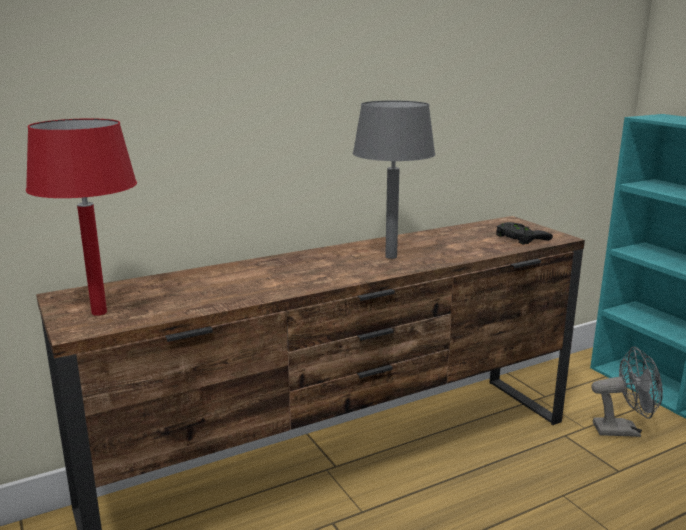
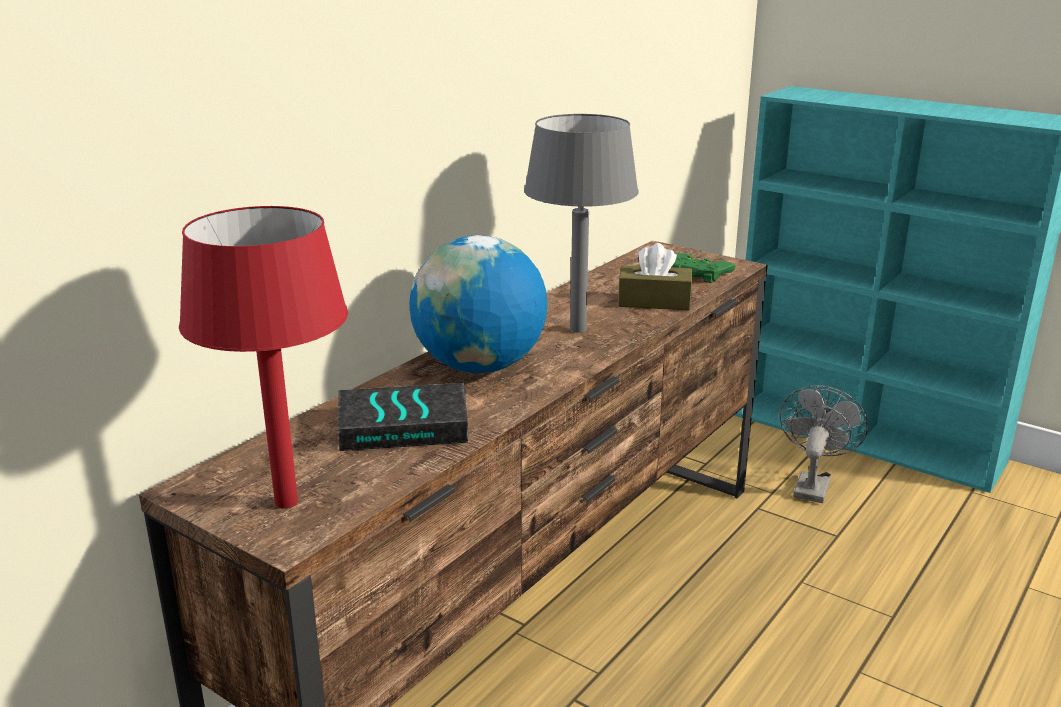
camera: 25 degrees left, 5 degrees up
(214, 288) = (405, 425): none -> book
(299, 266) = (479, 367): none -> globe
(466, 249) = (654, 302): none -> brown tissue box
(519, 237) = (695, 273): black game controller -> green game controller
(623, 430) = (812, 485): grey fan -> grey fan turned 45 degrees counterclockwise

